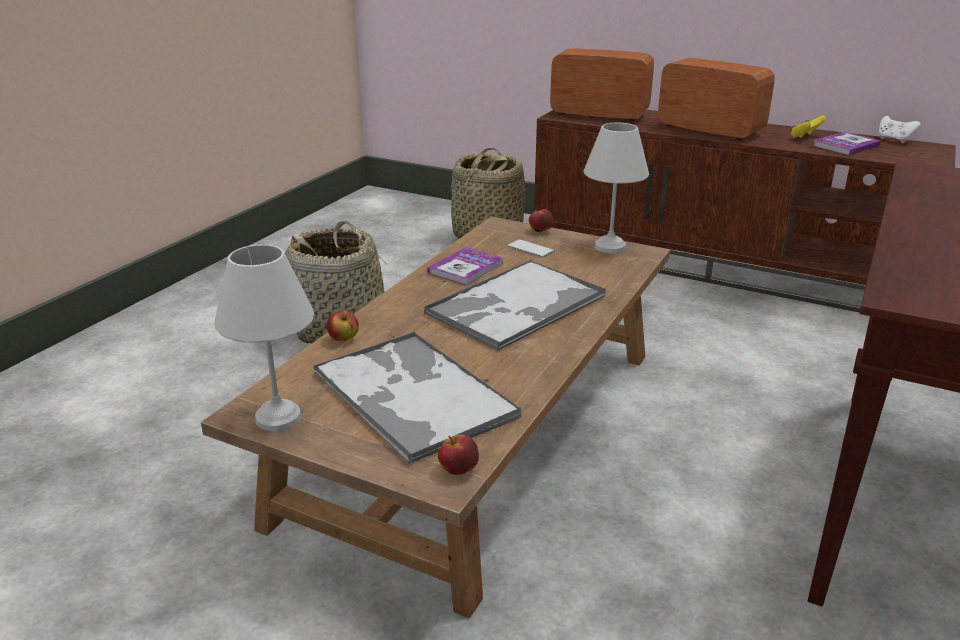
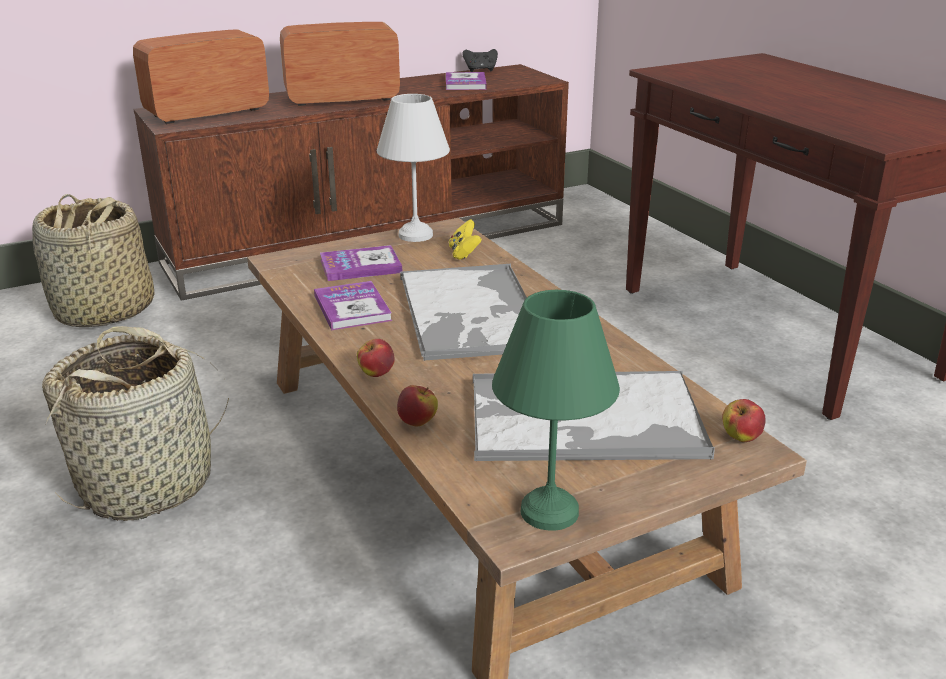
camera: 55 degrees left, 0 degrees up
(280, 418) = (551, 510): white table lamp -> green table lamp
(531, 249) = (360, 266): phone -> book
(540, 231) = (328, 248): apple -> apple (376, 374)
(805, 137) = (422, 84): yellow game controller -> yellow game controller (464, 253)
(894, 140) = (480, 70): white game controller -> black game controller

